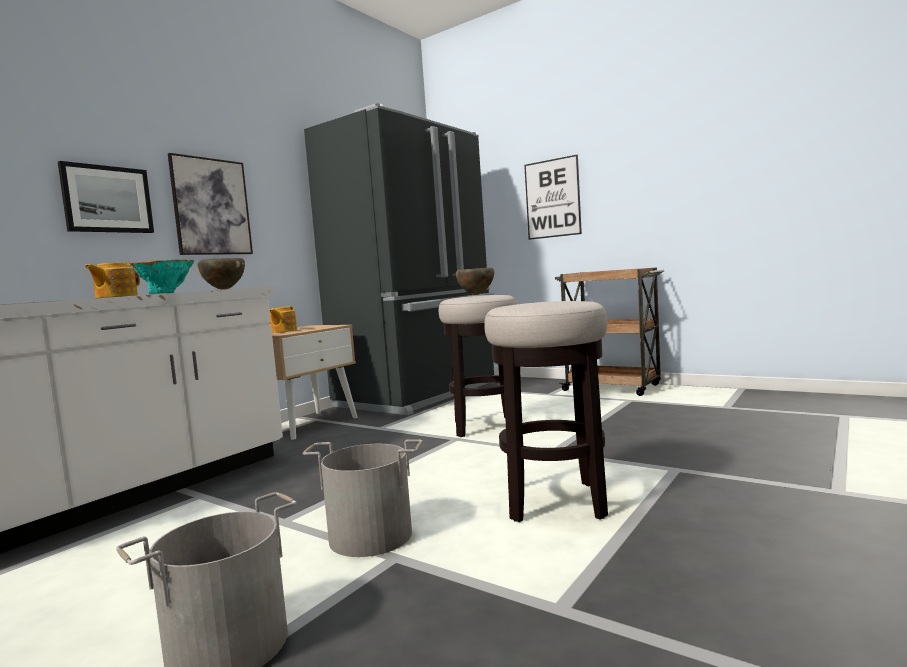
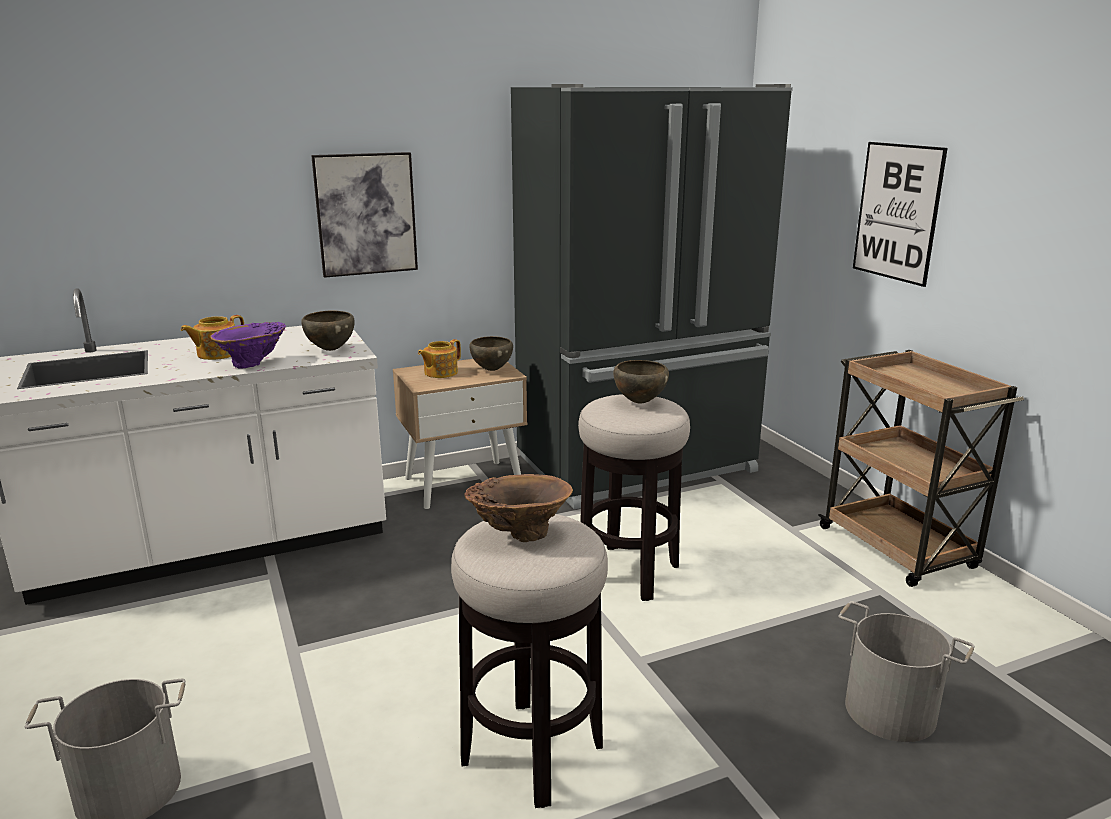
camera: 30 degrees right, 15 degrees up
(107, 199) = (239, 220): picture -> none
(168, 293) = (254, 364): turquoise vase -> purple vase
(320, 326) = (491, 370): none -> brown bowl
(370, 536) = (330, 713): grey bucket -> grey bucket (889, 712)
(533, 302) = (519, 534): none -> brown vase

